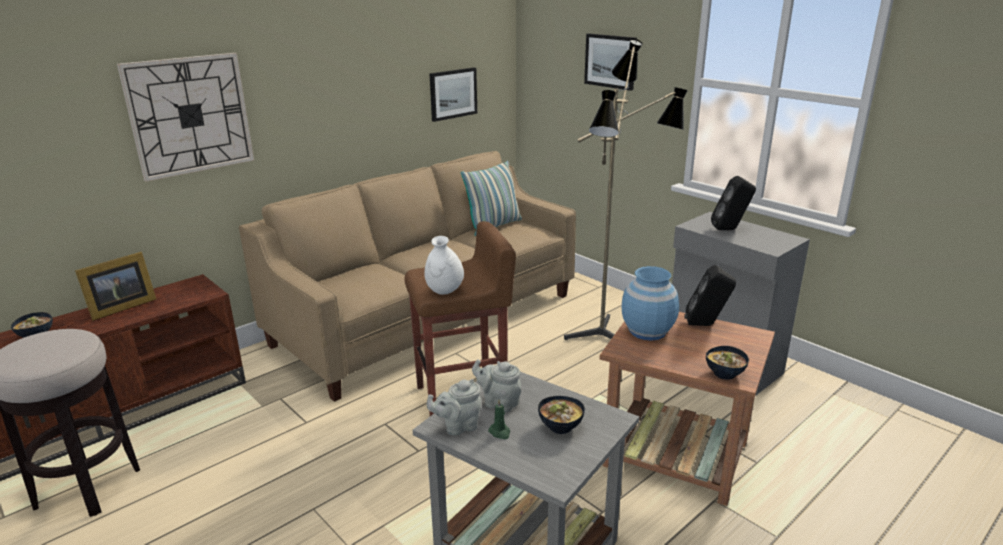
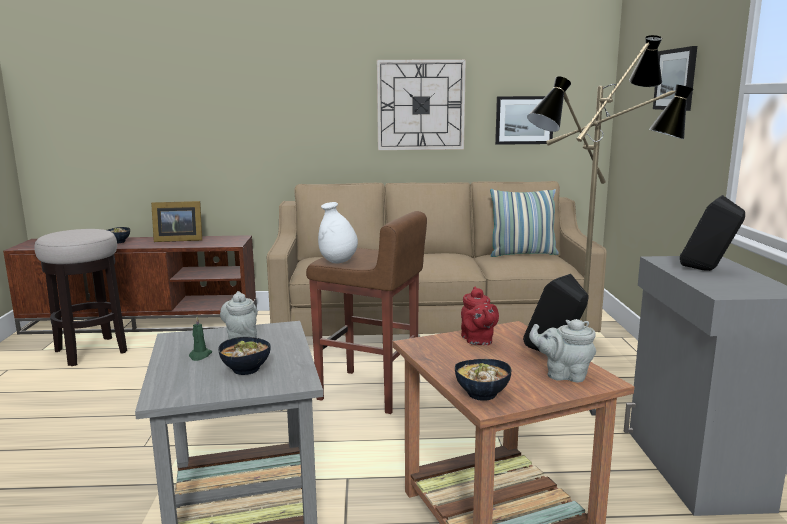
camera: 40 degrees right, 10 degrees down
(190, 115) = (261, 105): wall clock -> wall clock (420, 105)
(458, 426) = (184, 342): grey teapot -> grey teapot (563, 375)
(648, 331) = (477, 341): blue vase -> red teapot

